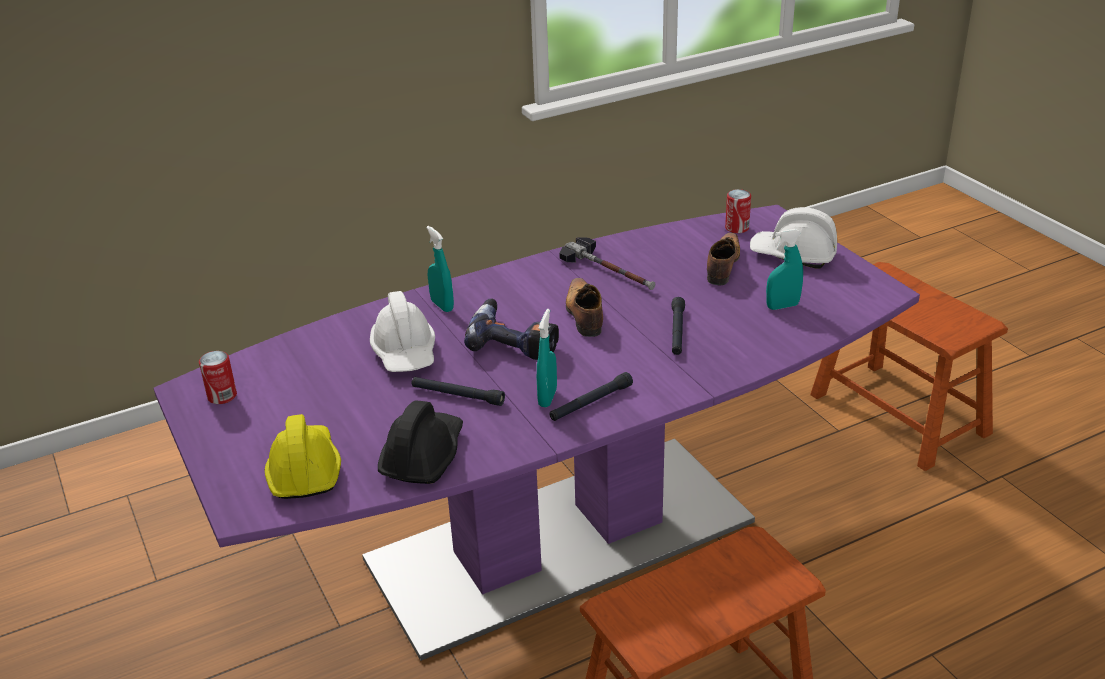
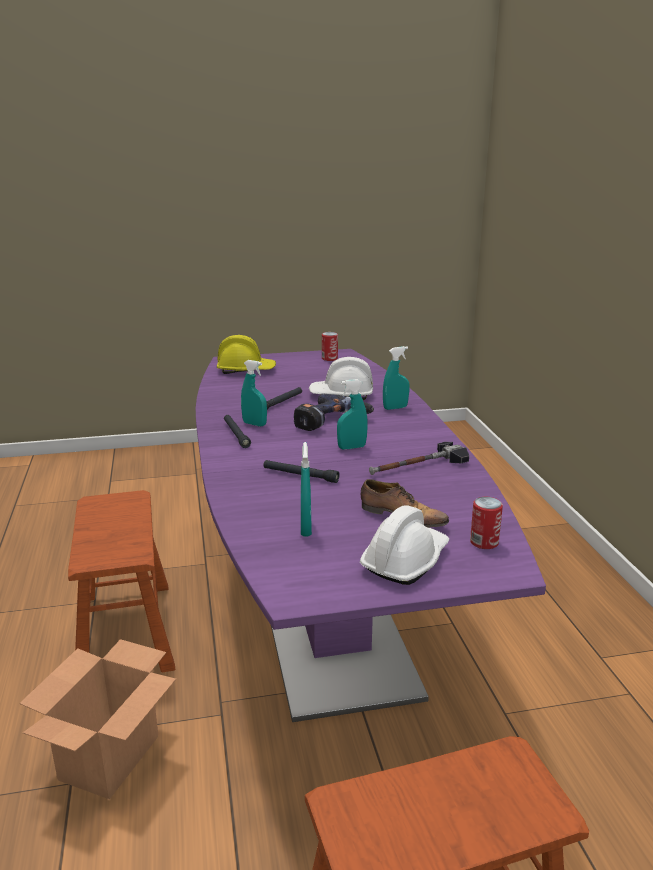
camera: 105 degrees right, 10 degrees down
(423, 456) = (230, 391): black hard hat -> none
(584, 314) = (351, 447): shoe -> turquoise spray bottle
(883, 638) = (110, 756): none -> cardboard box

